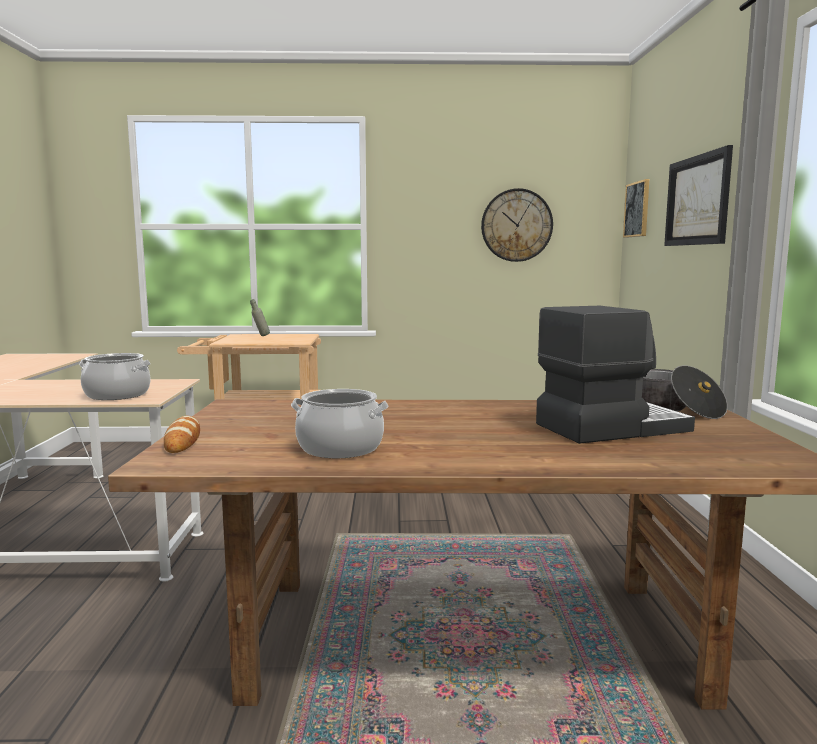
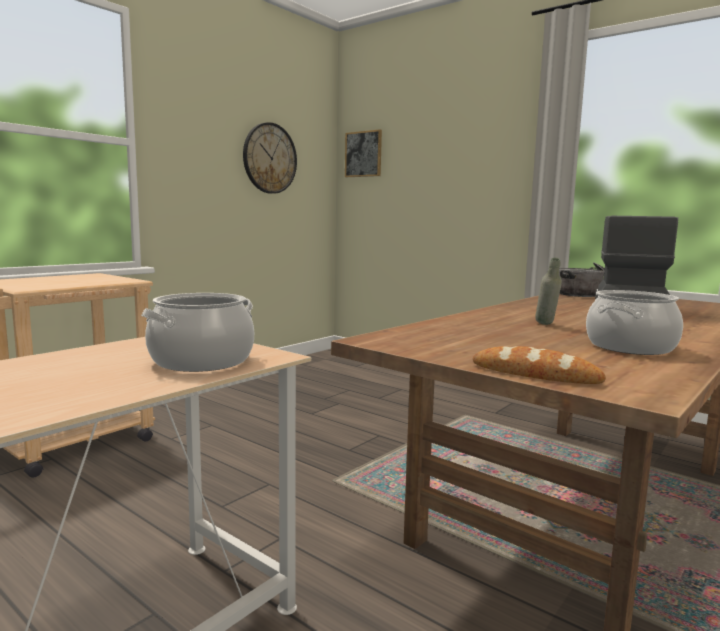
camera: 50 degrees left, 0 degrees up
(260, 336) = (40, 280): grey bottle -> grey bottle (546, 325)
(697, 200) = (459, 149): picture -> none

